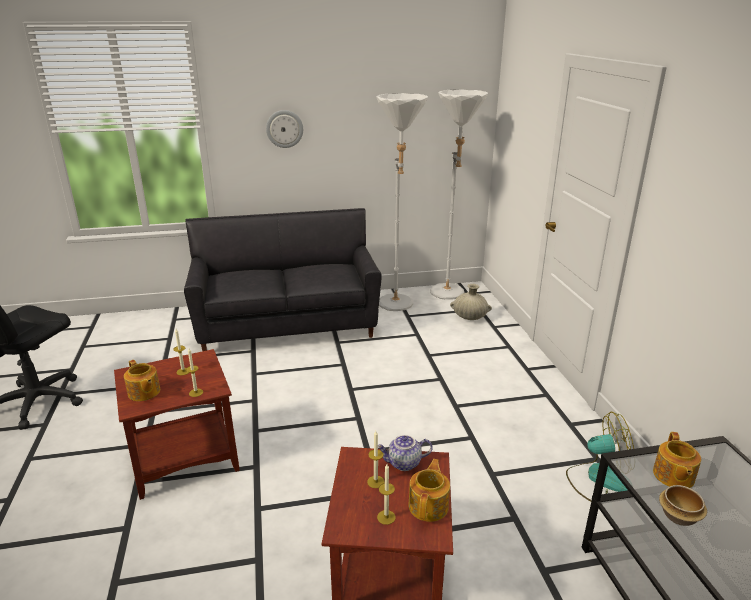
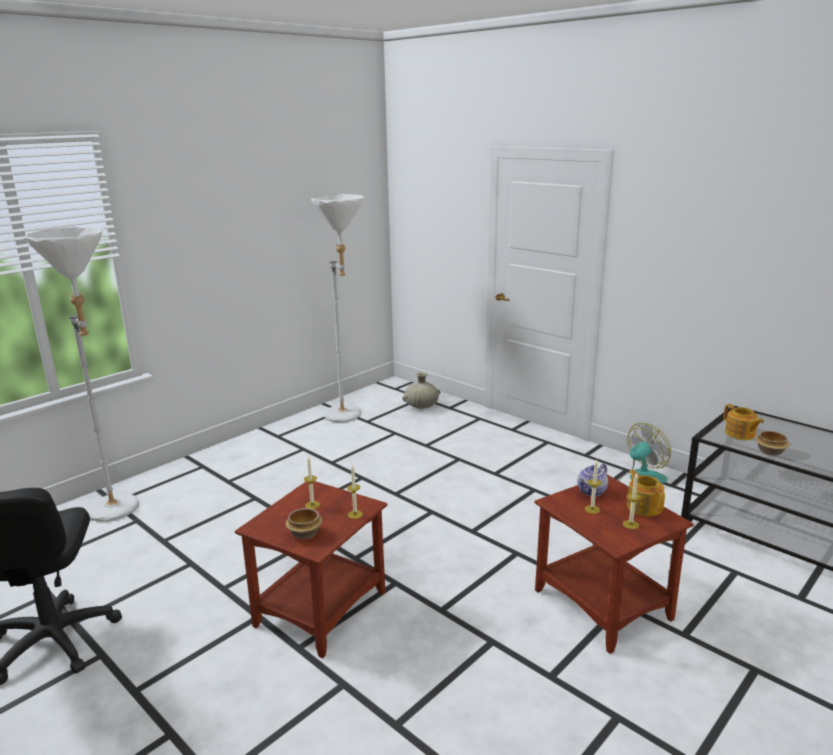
camera: 35 degrees left, 5 degrees down
(144, 392) = (304, 534): teapot -> bowl
(284, 129) = (208, 246): wall clock -> none
(287, 325) = (260, 465): black sofa -> none
(449, 295) = (382, 395): white floor lamp -> white floor lamp (118, 512)

